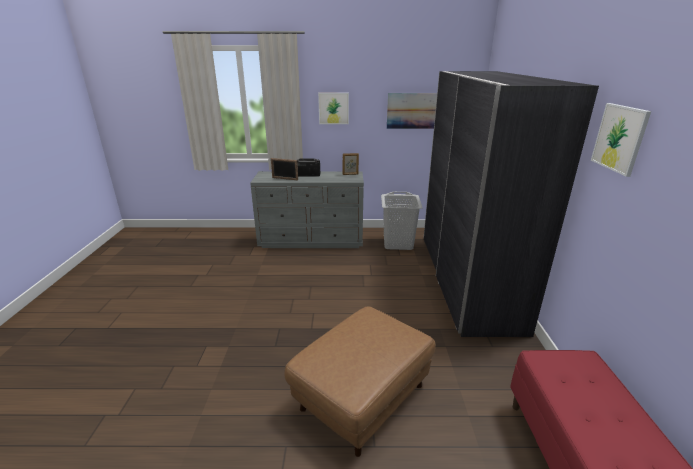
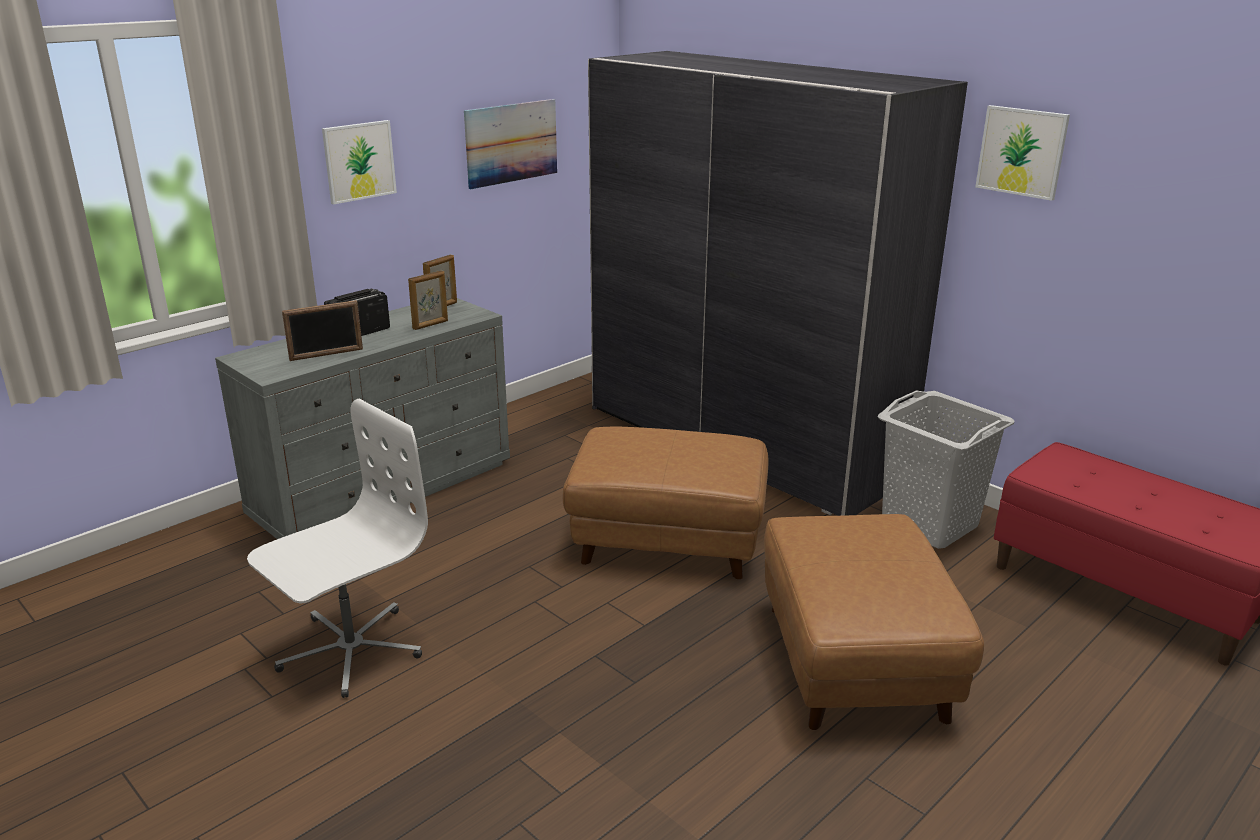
camera: 45 degrees left, 0 degrees up
(225, 284) = (350, 650): none -> white office chair
(333, 179) = (431, 325): none -> picture frame
(371, 303) = (668, 540): none -> brown ottoman
(398, 243) = (557, 430): grey laundry basket -> grey laundry basket (929, 525)

